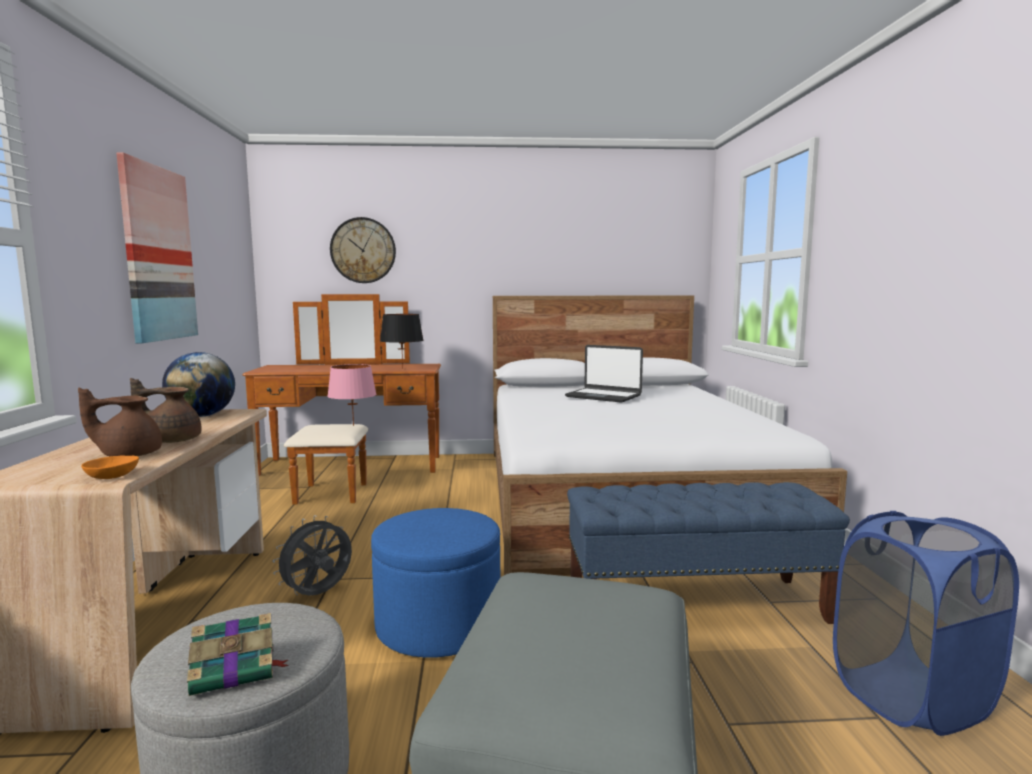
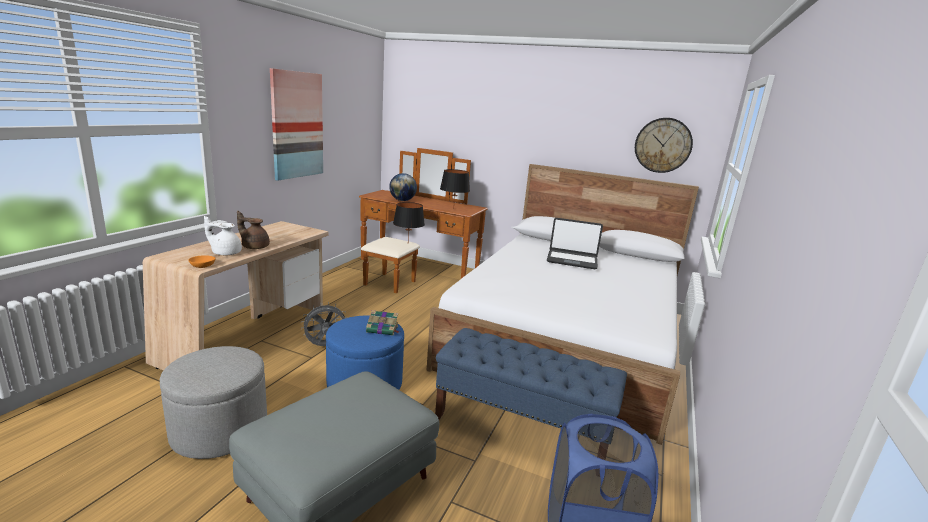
camera: 25 degrees right, 10 degrees up
(129, 454) = (225, 253): brown teapot -> white teapot
(202, 416) = (290, 230): globe -> globe (402, 200)
(236, 670) = (198, 377): book -> book (383, 329)
(353, 425) = (408, 243): pink table lamp -> black table lamp
(363, 250) = (447, 119): wall clock -> wall clock (663, 145)
(603, 396) = (572, 260): laptop -> laptop turned 45 degrees counterclockwise

